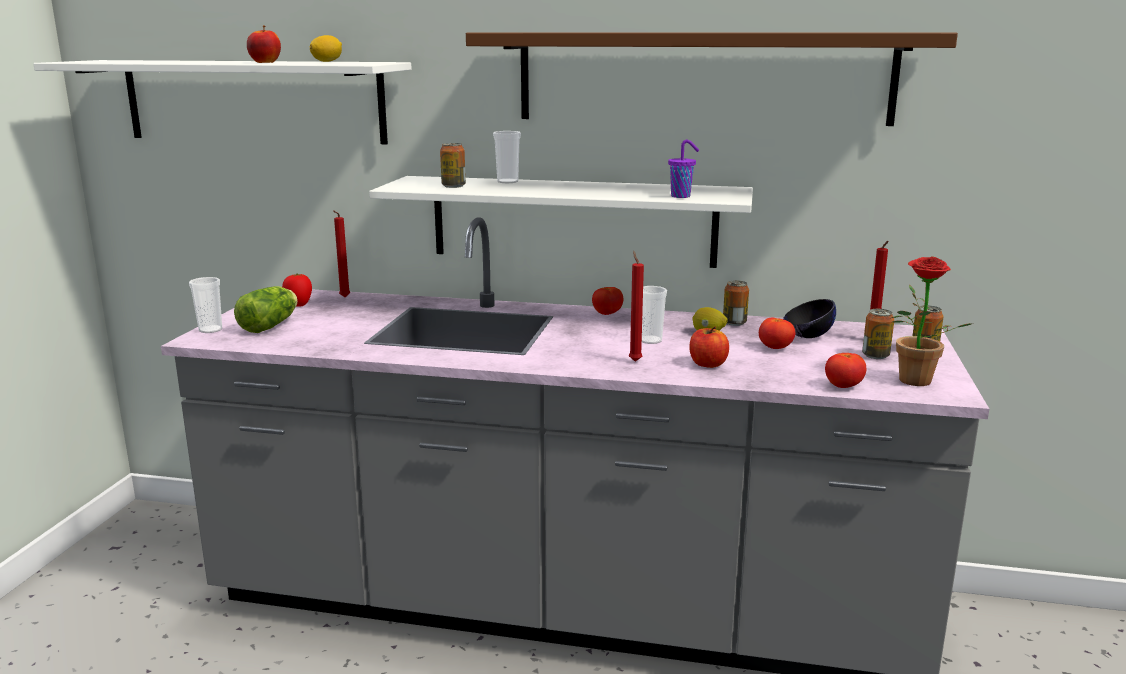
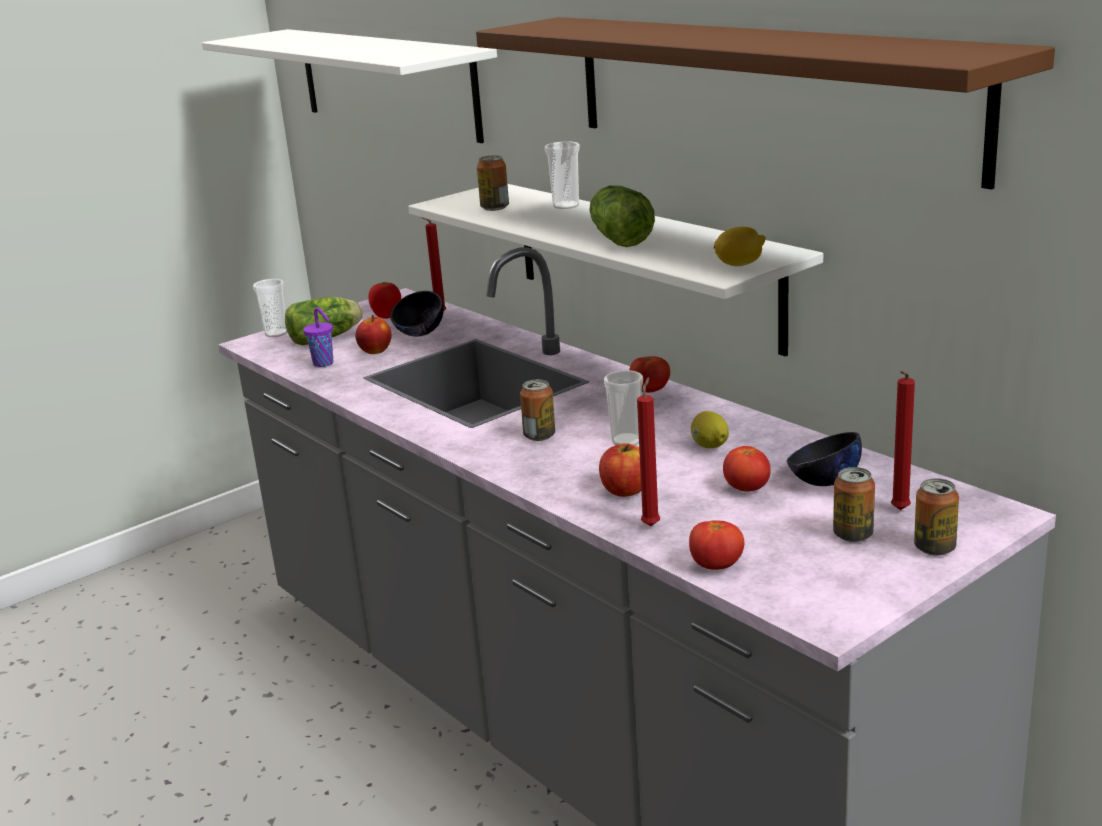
camera: 40 degrees right, 5 degrees up
(265, 62) = (348, 51): apple -> apple (375, 351)
(327, 61) = (417, 46): lemon -> lemon (739, 264)
(354, 311) = (419, 334): none -> black bowl
(603, 191) = (619, 238): none -> lettuce
(634, 360) = (559, 464): red candle -> red candle (652, 524)
(682, 196) = (679, 260): purple cup -> purple cup (324, 363)
(734, 323) = (772, 439): can -> can (539, 436)
(914, 383) = (817, 589): potted plant -> none

